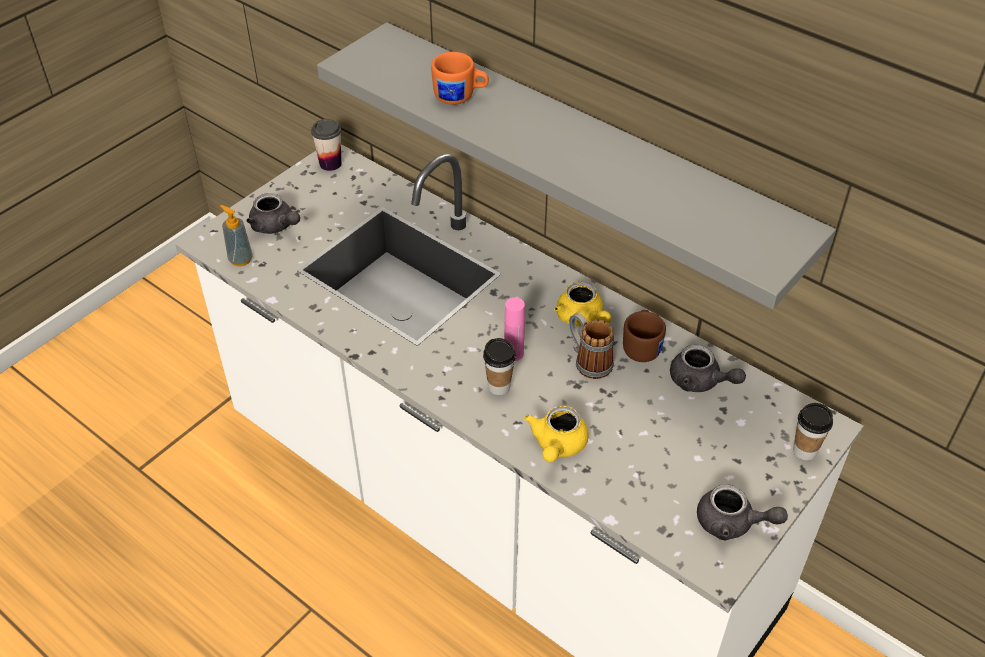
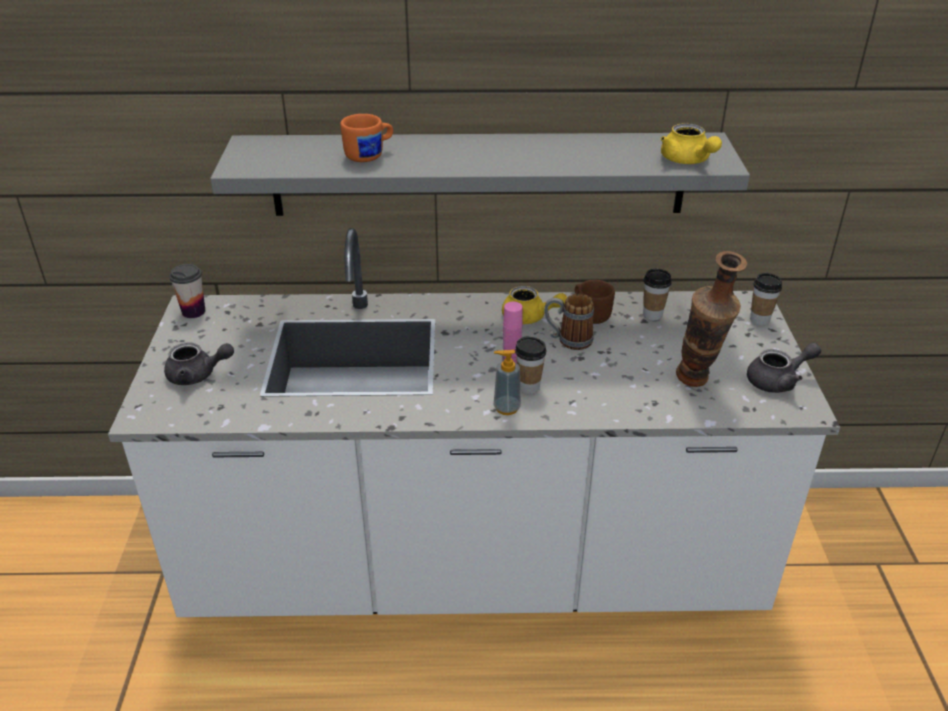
camera: 40 degrees left, 10 degrees down
(240, 259) = (194, 413): soap dispenser -> soap dispenser (506, 408)
(557, 445) = (617, 400): yellow teapot -> yellow teapot (687, 161)
(649, 477) = (697, 384): none -> vase
(700, 382) = (652, 315): grey teapot -> cup

